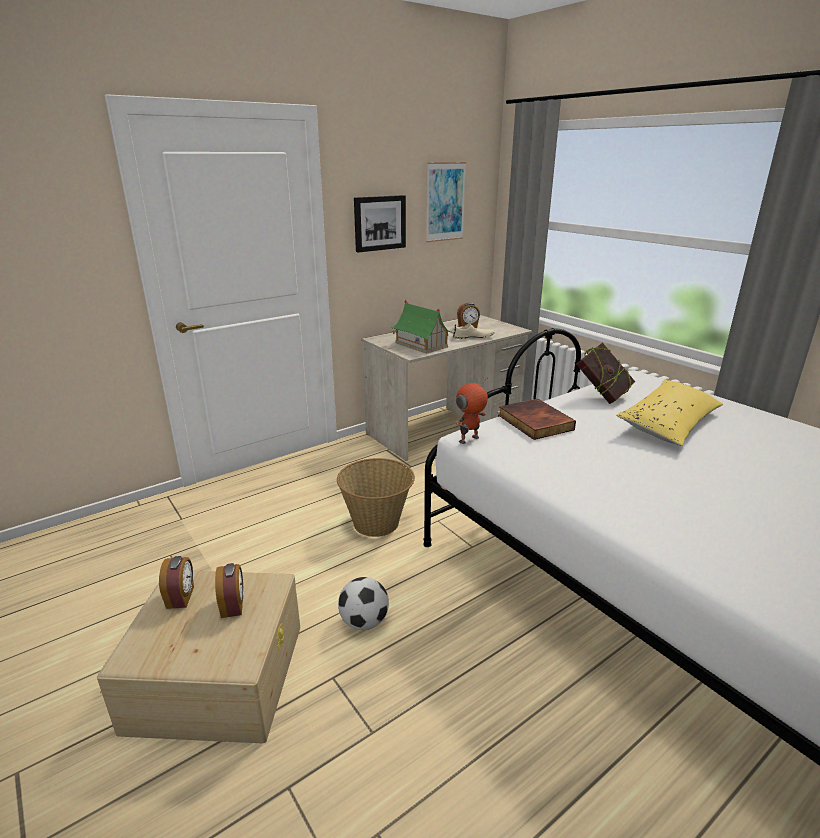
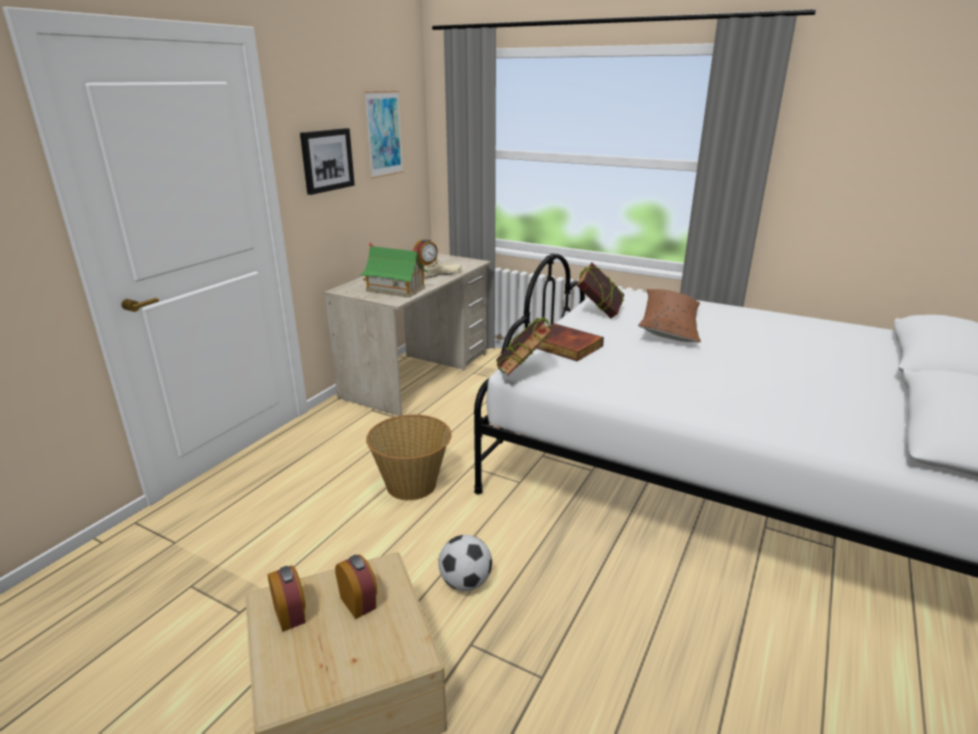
camera: 25 degrees left, 0 degrees up
(469, 440) = (522, 373): toy robot -> book
(669, 423) = (669, 326): yellow pillow -> brown pillow

